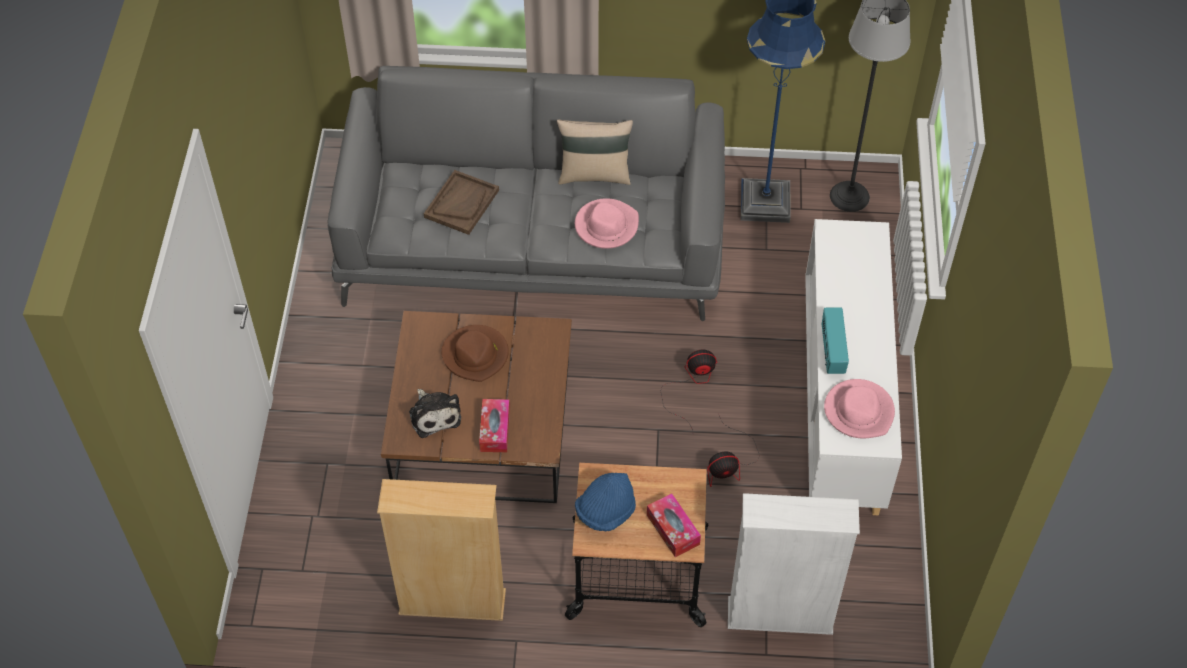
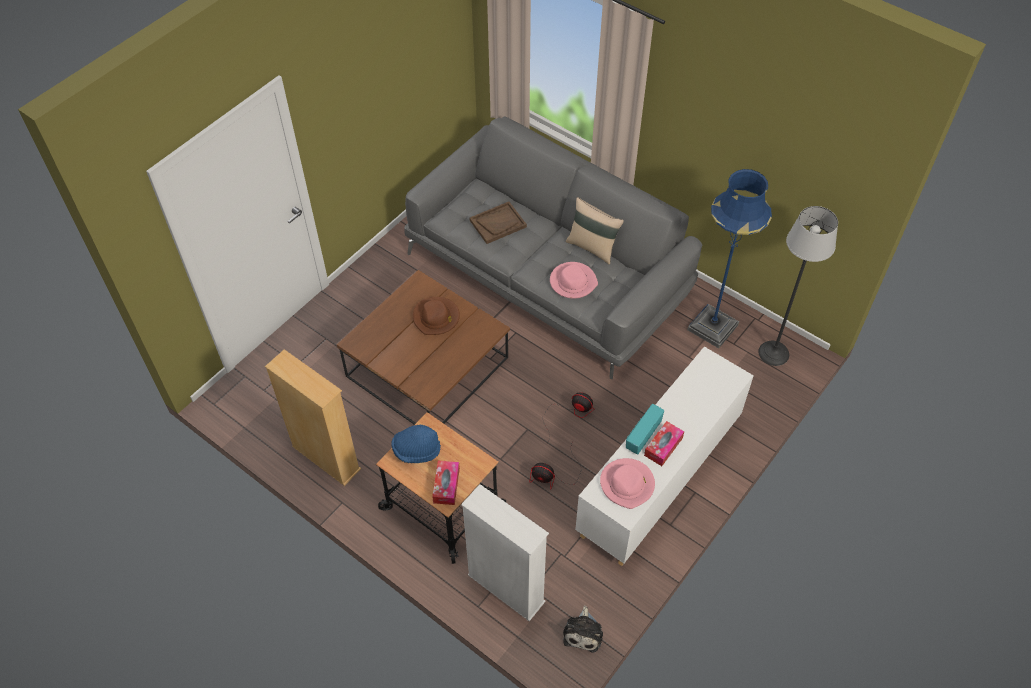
camera: 35 degrees right, 0 degrees up
(434, 415) = (384, 339): plush toy -> plush toy (583, 632)
(495, 430) = (410, 367): tissue box -> tissue box (663, 447)

